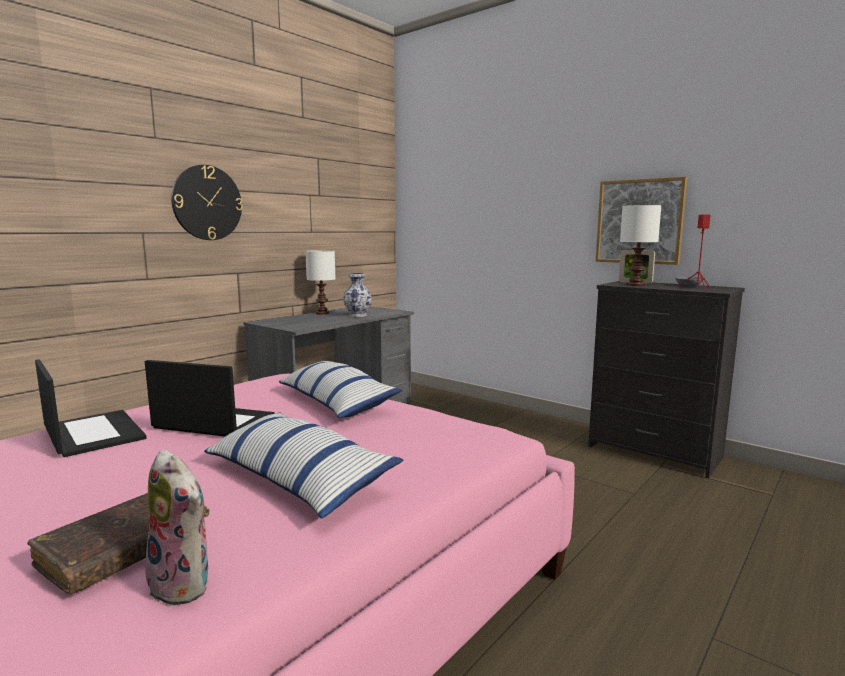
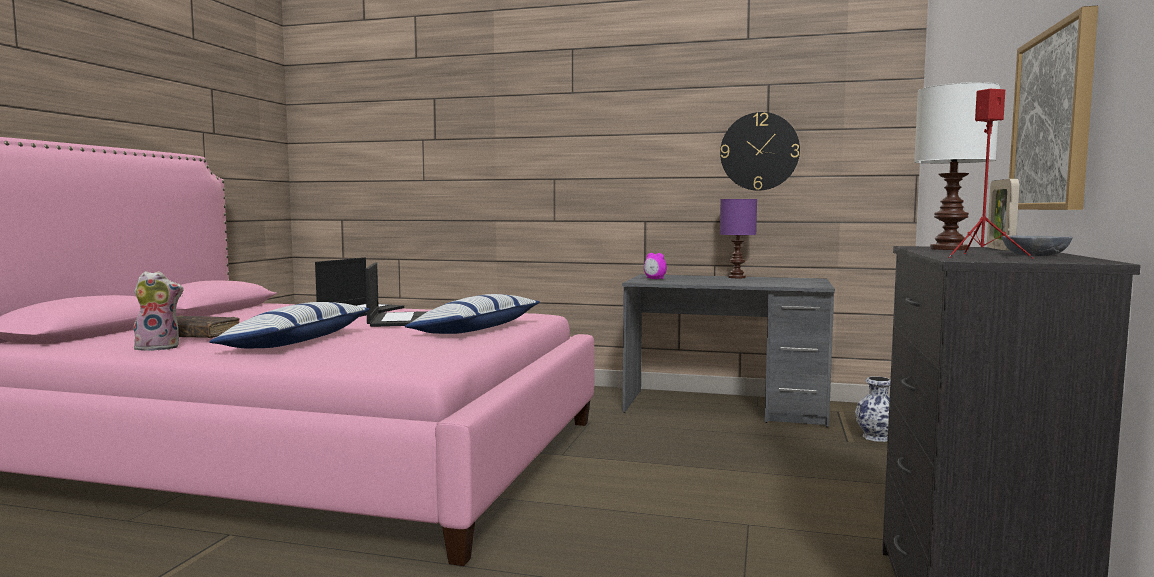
camera: 65 degrees right, 5 degrees down
(186, 584) = (159, 347): plush toy -> plush toy turned 120 degrees counterclockwise
(207, 203) = (615, 148): wall clock -> wall clock (759, 151)
(289, 324) = (654, 279): none -> alarm clock
(321, 313) = (736, 277): white table lamp -> purple table lamp
(357, 315) = (752, 282): vase -> vase (875, 437)

